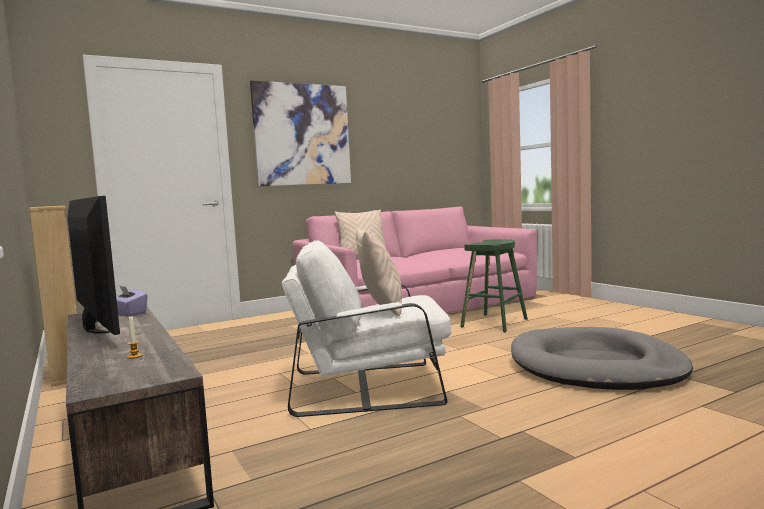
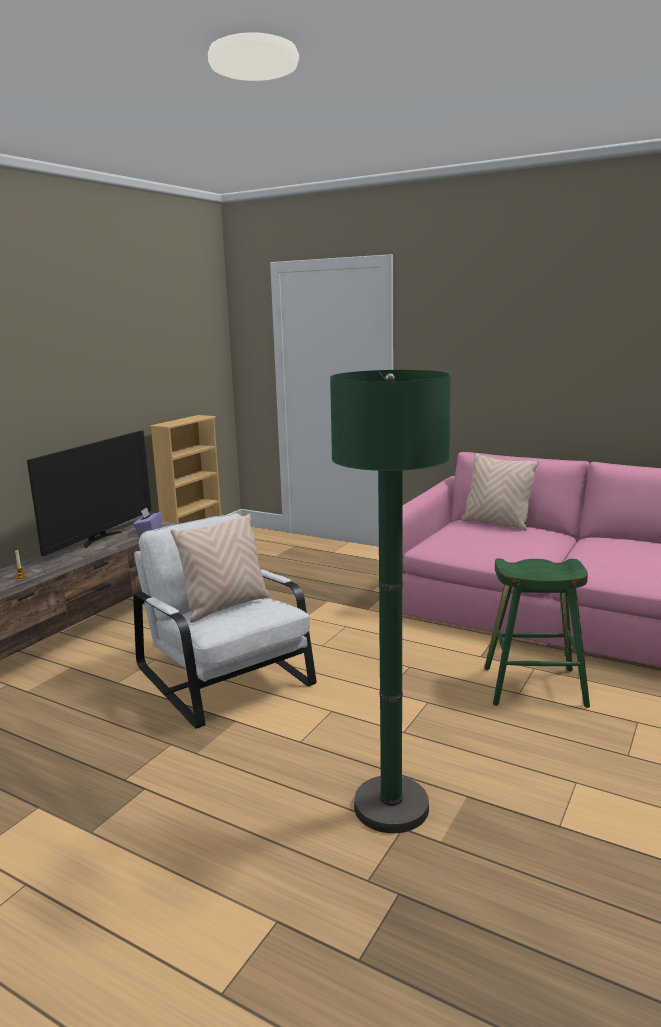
camera: 60 degrees right, 10 degrees up
(302, 135) = (484, 338): picture -> none
(595, 366) = (391, 807): grey dog bed -> green floor lamp

